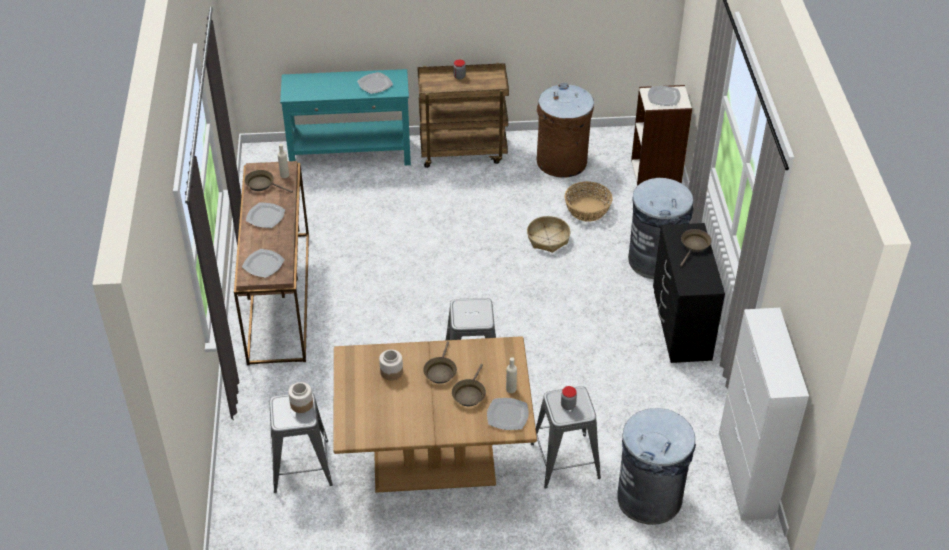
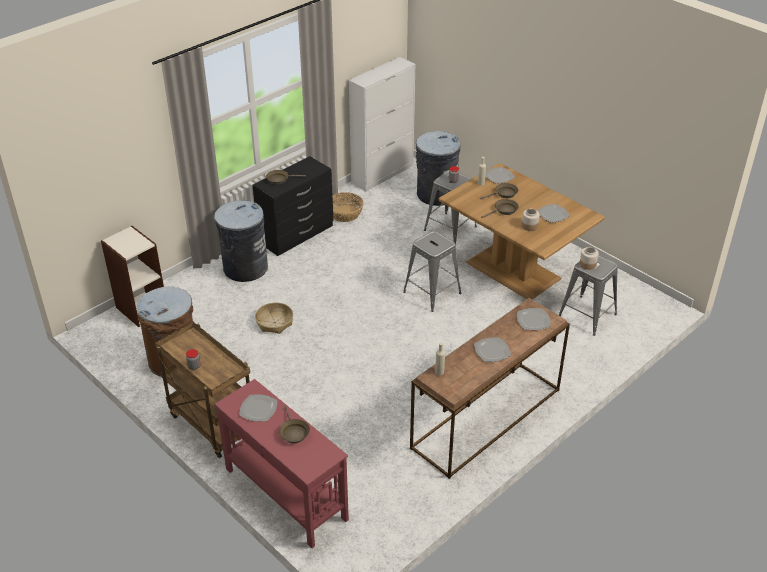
camera: 130 degrees left, 5 degrees down
(262, 184) = (464, 376): brown frying pan -> brown frying pan (293, 432)
(351, 154) = (285, 493): turquoise console table -> red console table
(587, 209) = (221, 320): basket -> basket (344, 214)
(663, 97) = (128, 243): plate -> plate (553, 214)

